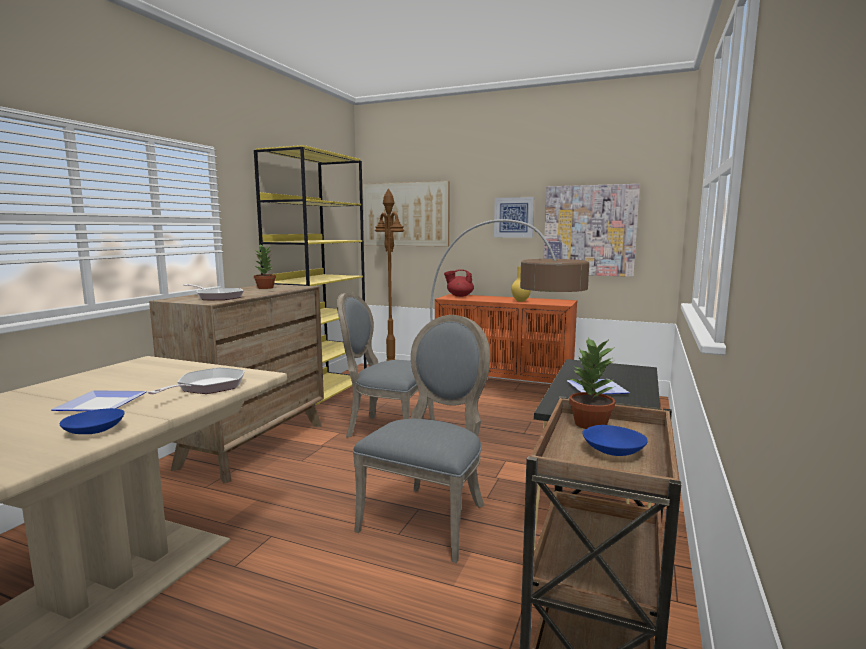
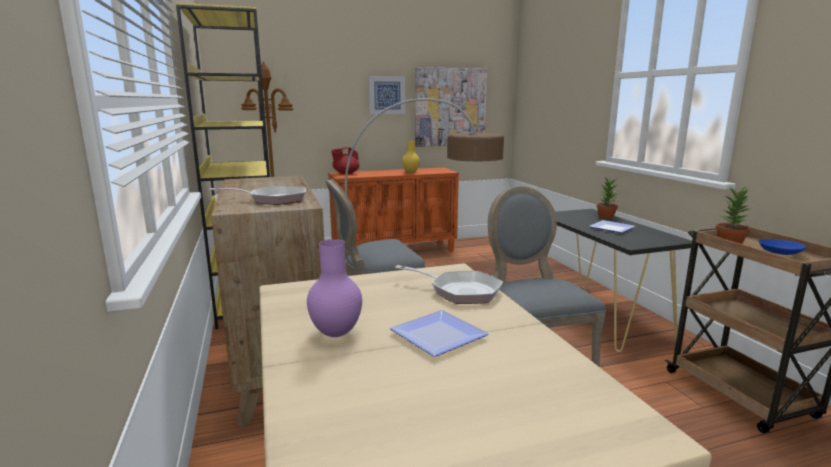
camera: 40 degrees left, 5 degrees up
(79, 387) = (337, 333): none -> purple vase
(93, 430) = (533, 353): blue bowl -> none
(208, 387) = (460, 291): frying pan -> frying pan turned 135 degrees clockwise
(265, 288) = (257, 183): potted plant -> potted plant (605, 216)
(405, 214) = (271, 90): picture -> none

